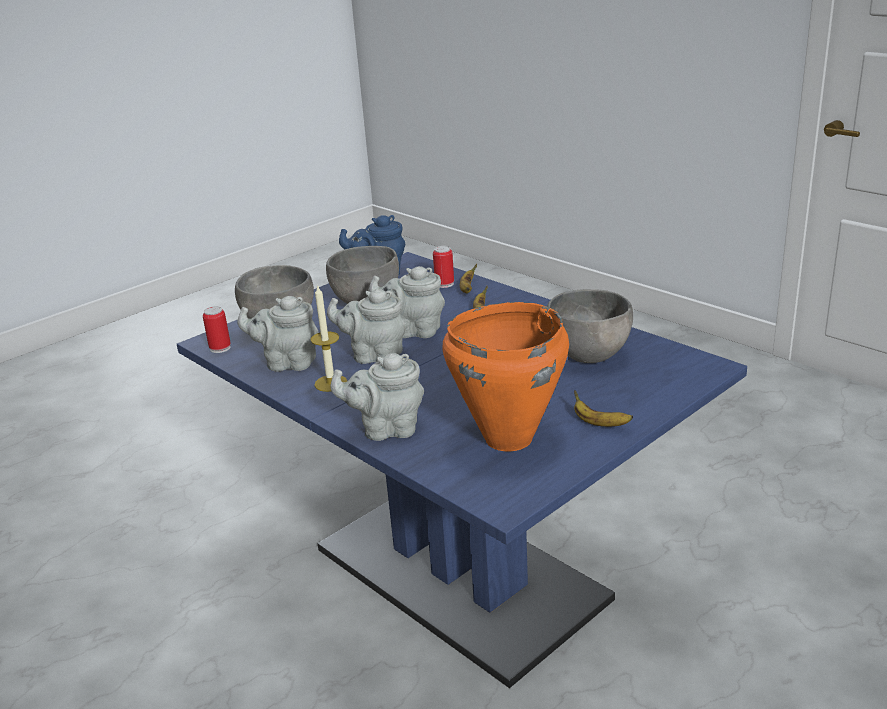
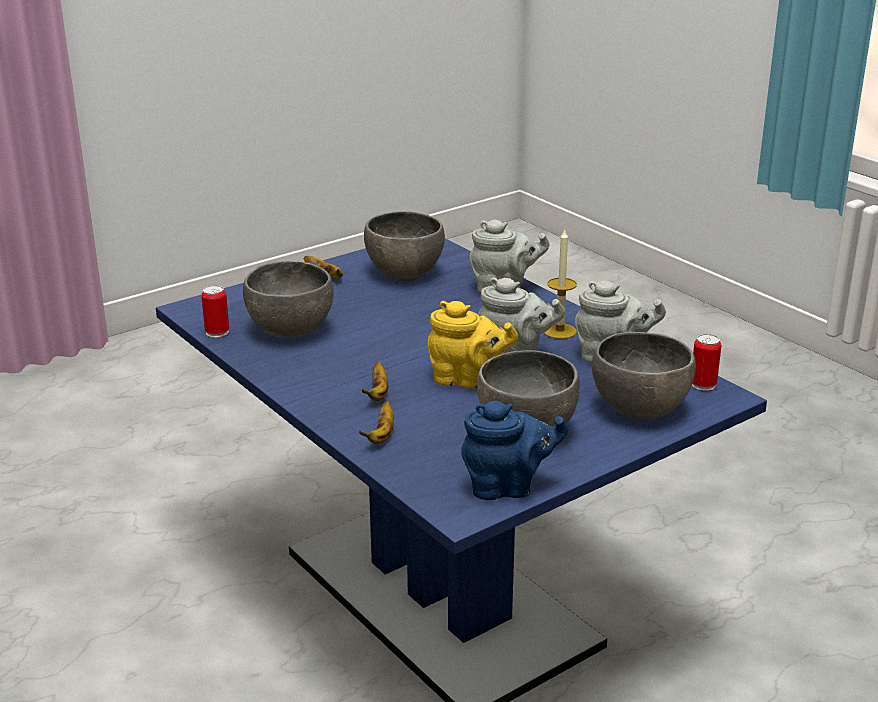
camera: 175 degrees left, 0 degrees up
(413, 331) = (467, 380): grey teapot -> yellow teapot
(444, 284) = (410, 450): can -> can (217, 332)
(507, 438) = (405, 274): orange cooking pot -> grey bowl

